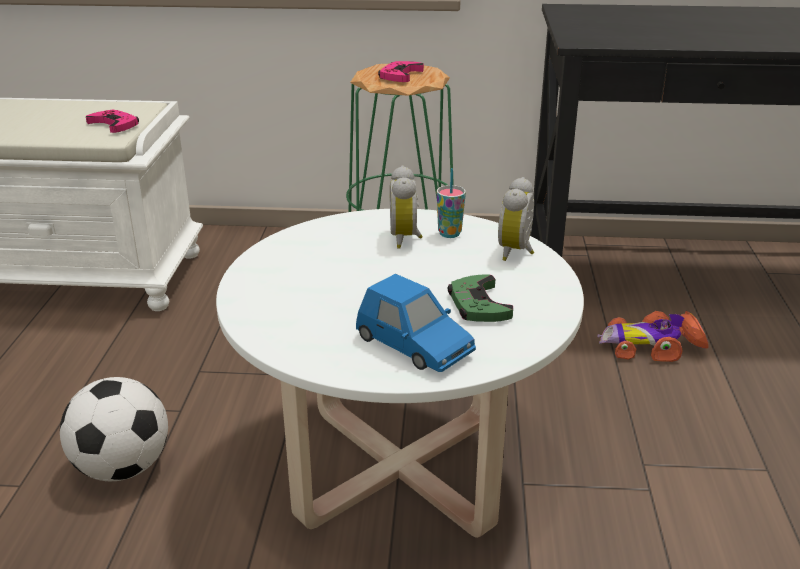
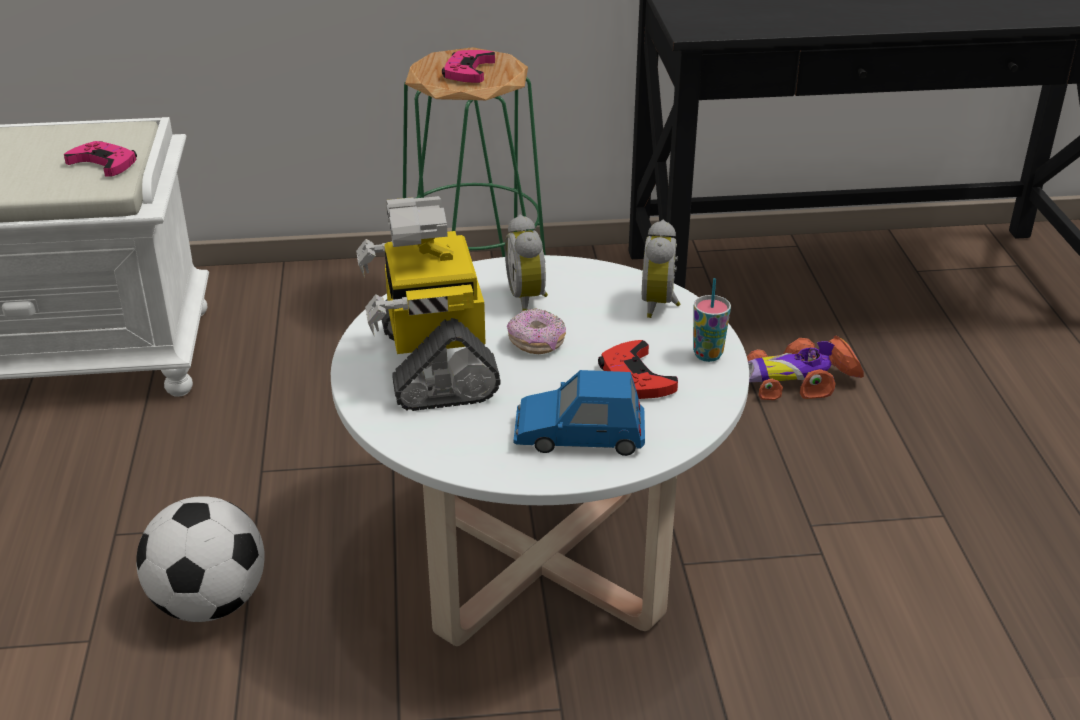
camera: 10 degrees left, 5 degrees up
(309, 277) = (434, 361): none -> toy robot
(401, 271) = (536, 343): none -> donut
(413, 345) = (579, 435): blue toy car -> blue toy car turned 150 degrees clockwise
(449, 234) = (577, 287): cup -> cup (707, 355)
(478, 305) = (635, 378): green game controller -> red game controller

